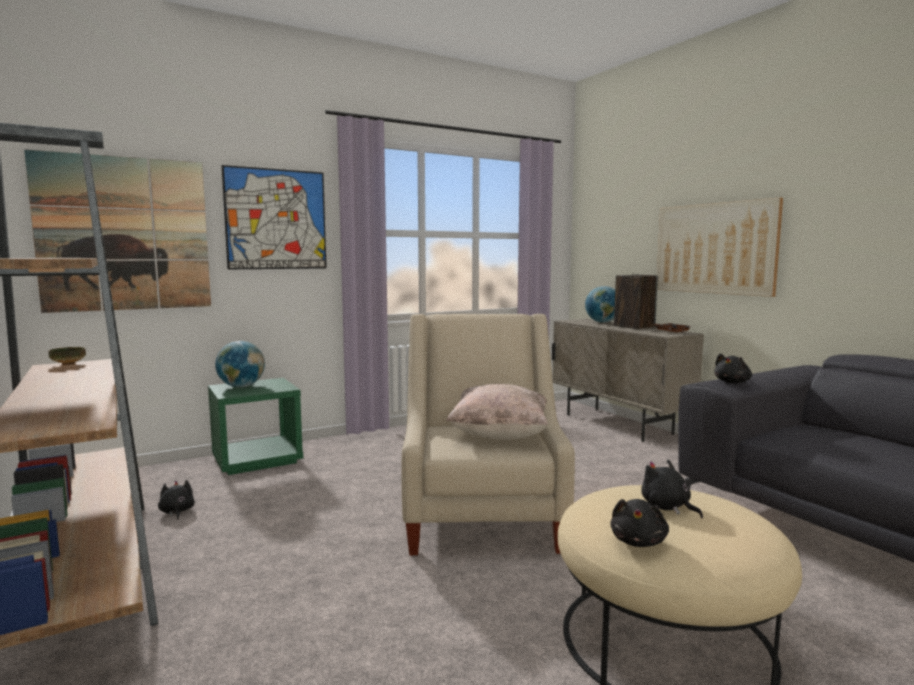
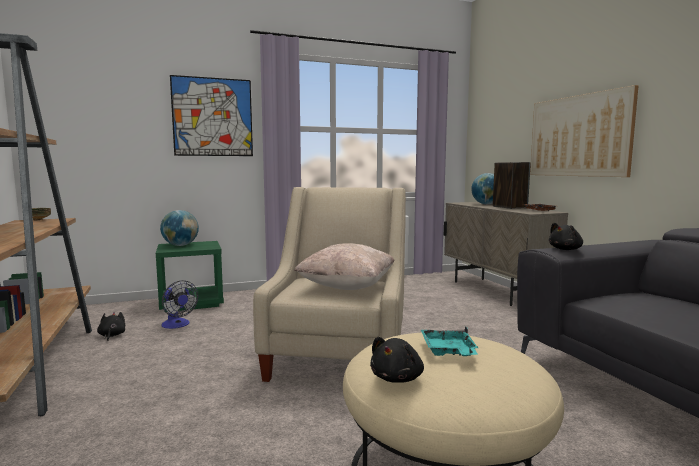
camera: 10 degrees right, 0 degrees up
(125, 234) = (97, 127): picture -> none
(257, 491) = (177, 325): none -> fan
(667, 507) = (448, 351): black plush toy -> turquoise tray

